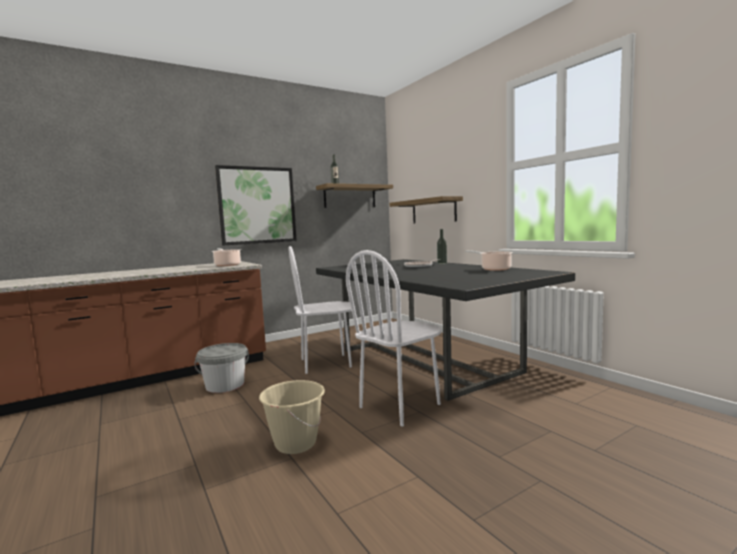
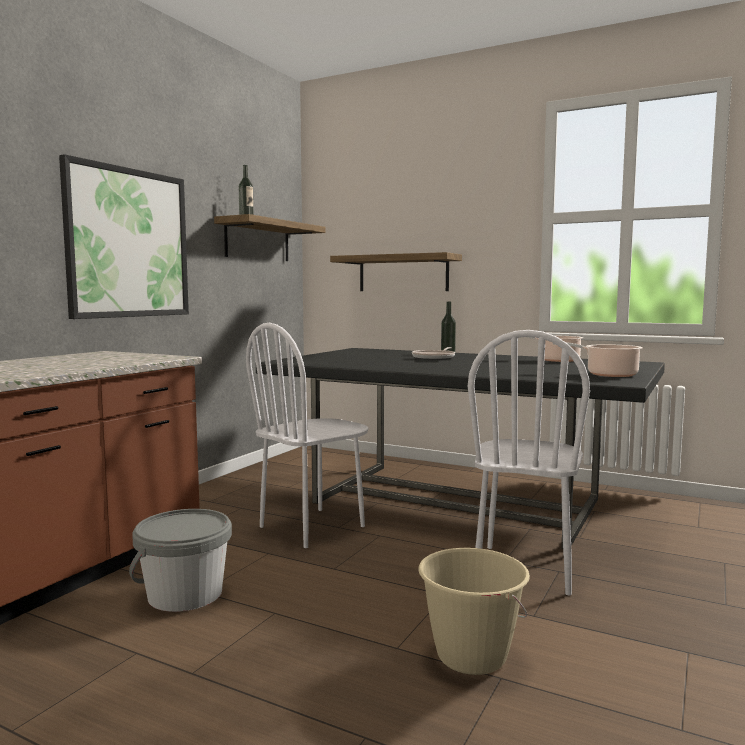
camera: 30 degrees left, 0 degrees up
(227, 265) = (125, 358): cooking pot -> cooking pot (608, 374)

